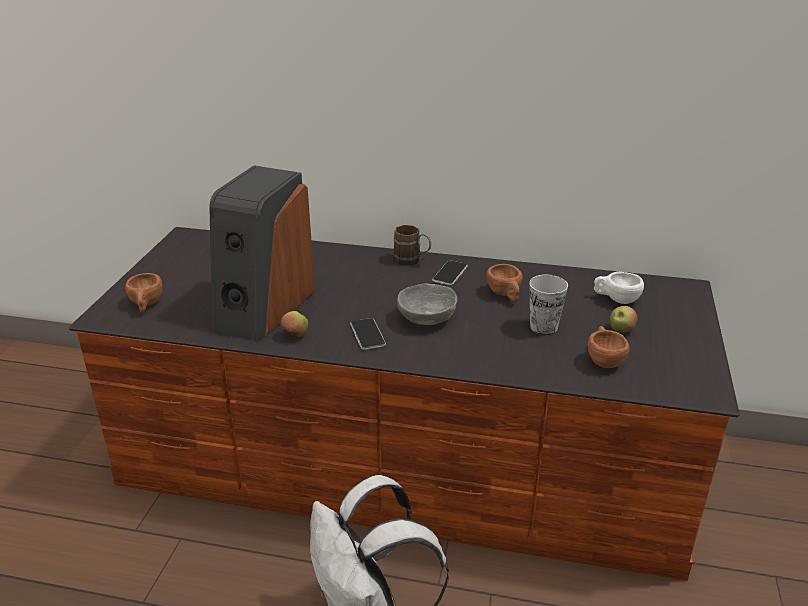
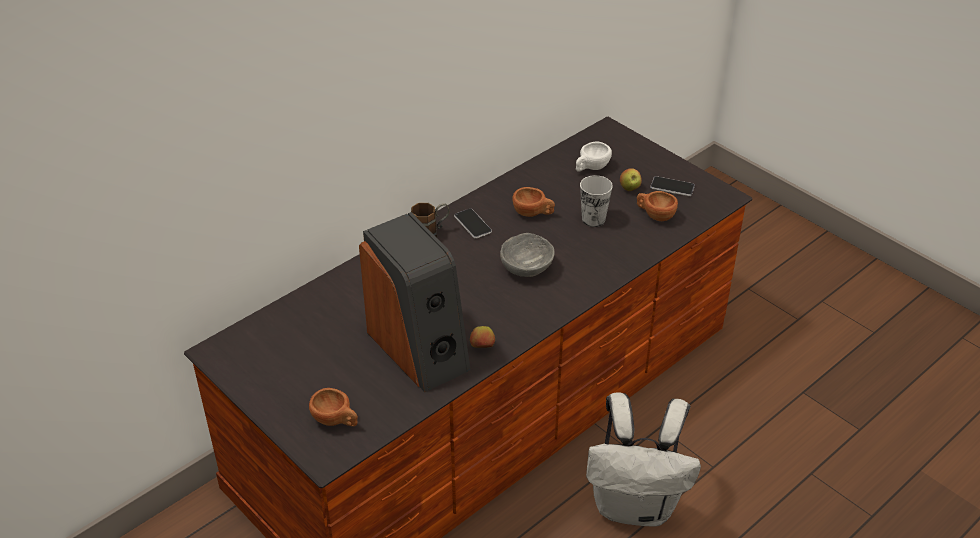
camera: 55 degrees left, 10 degrees up
(367, 335) = (519, 308): phone -> phone (672, 187)

